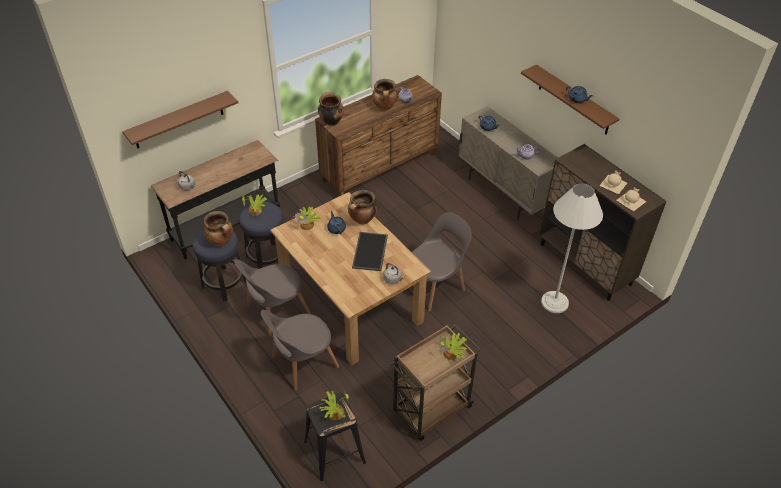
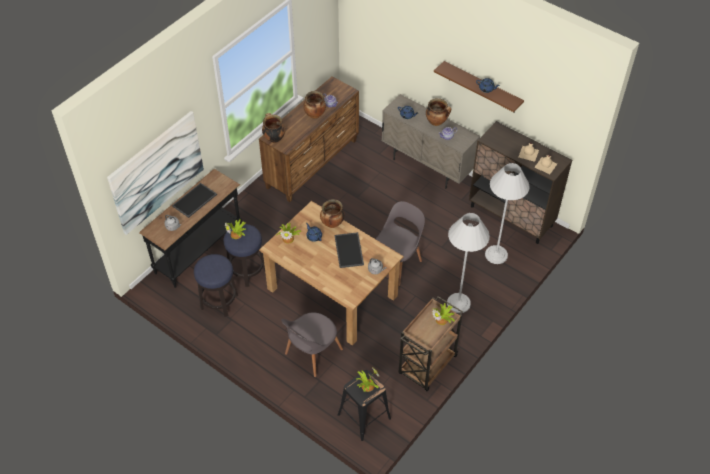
camera: 15 degrees left, 5 degrees up
(178, 120) = (157, 172): brown shelf -> picture
(221, 241) = (219, 268): cooking pot -> cooking pot (437, 122)
(222, 166) = (195, 201): none -> tray
(275, 312) = (273, 316): grey chair -> none
(493, 346) = (458, 303): none -> white floor lamp

